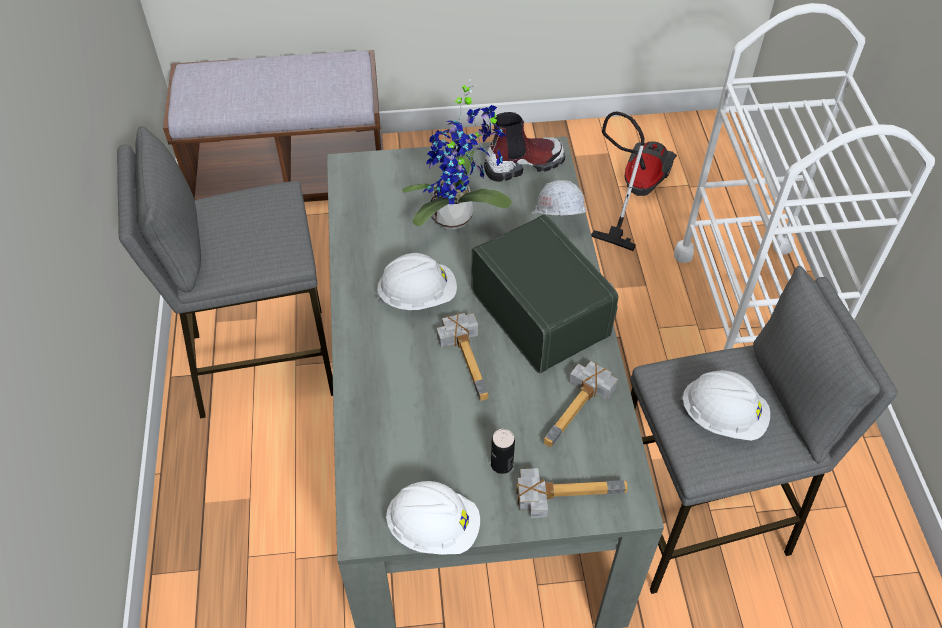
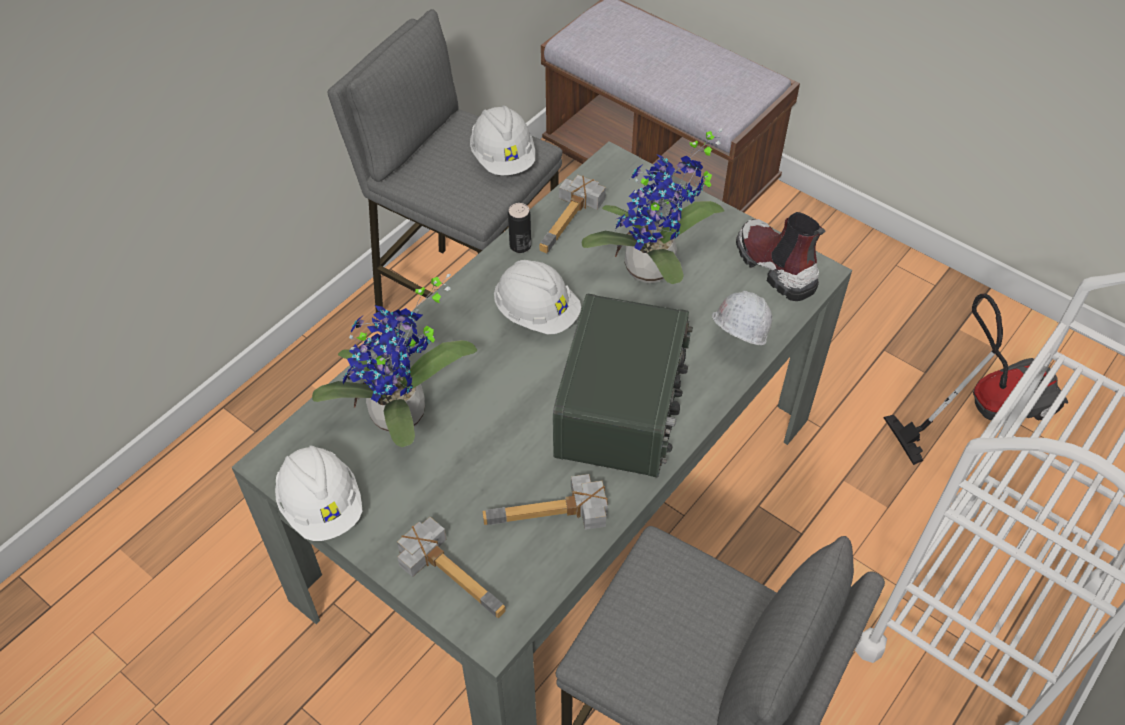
camera: 45 degrees right, 0 degrees up
(416, 430) = (402, 419): none -> potted plant
(472, 358) = (516, 399): hammer -> hammer (573, 221)
(502, 464) = (432, 504): can -> can (520, 246)
(523, 164) = (774, 266): boot -> boot turned 150 degrees counterclockwise
(722, 417) = (669, 636): white hard hat -> white hard hat (503, 159)

